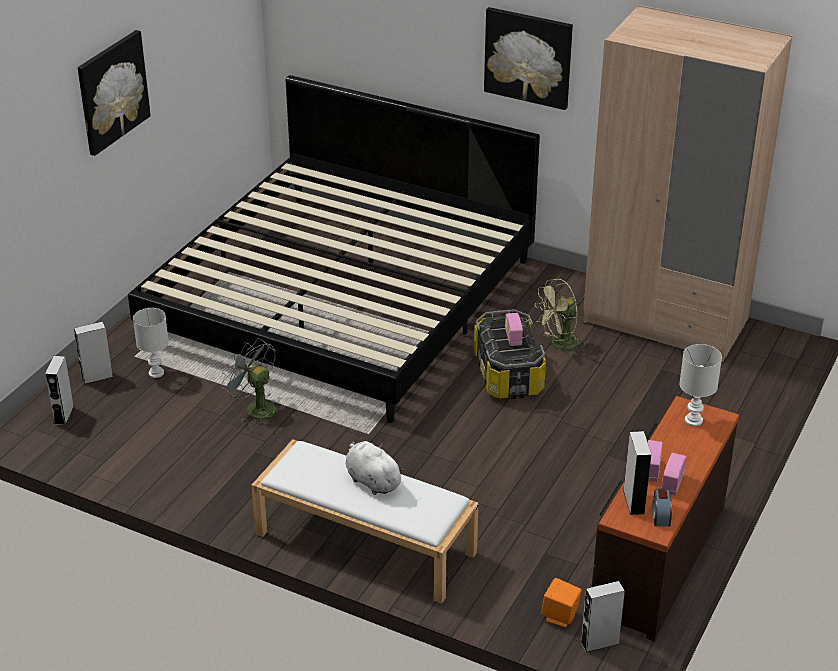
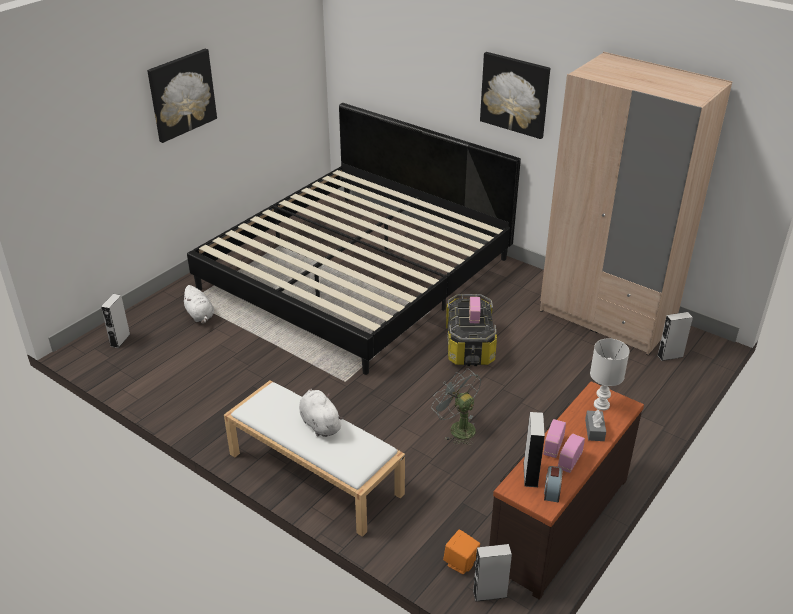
camera: 10 degrees right, 0 degrees up
(97, 377) = (155, 314): grey speaker -> grey speaker (670, 356)
(157, 373) = (200, 315): white table lamp -> white plush toy
(255, 408) = (264, 351): grey fan -> grey fan (457, 428)
(559, 345) = (517, 326): green fan -> none
(692, 448) = (594, 430): none -> grey tissue box

